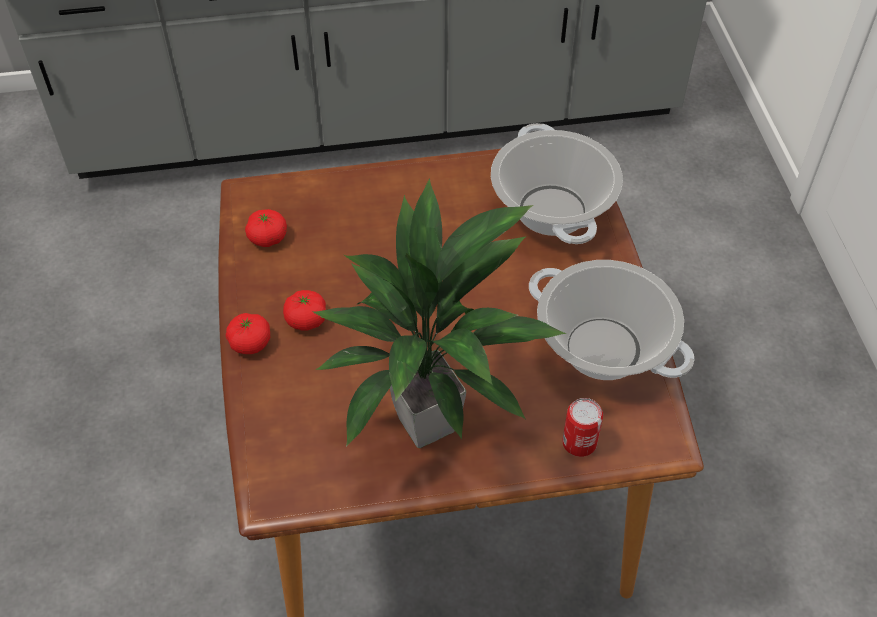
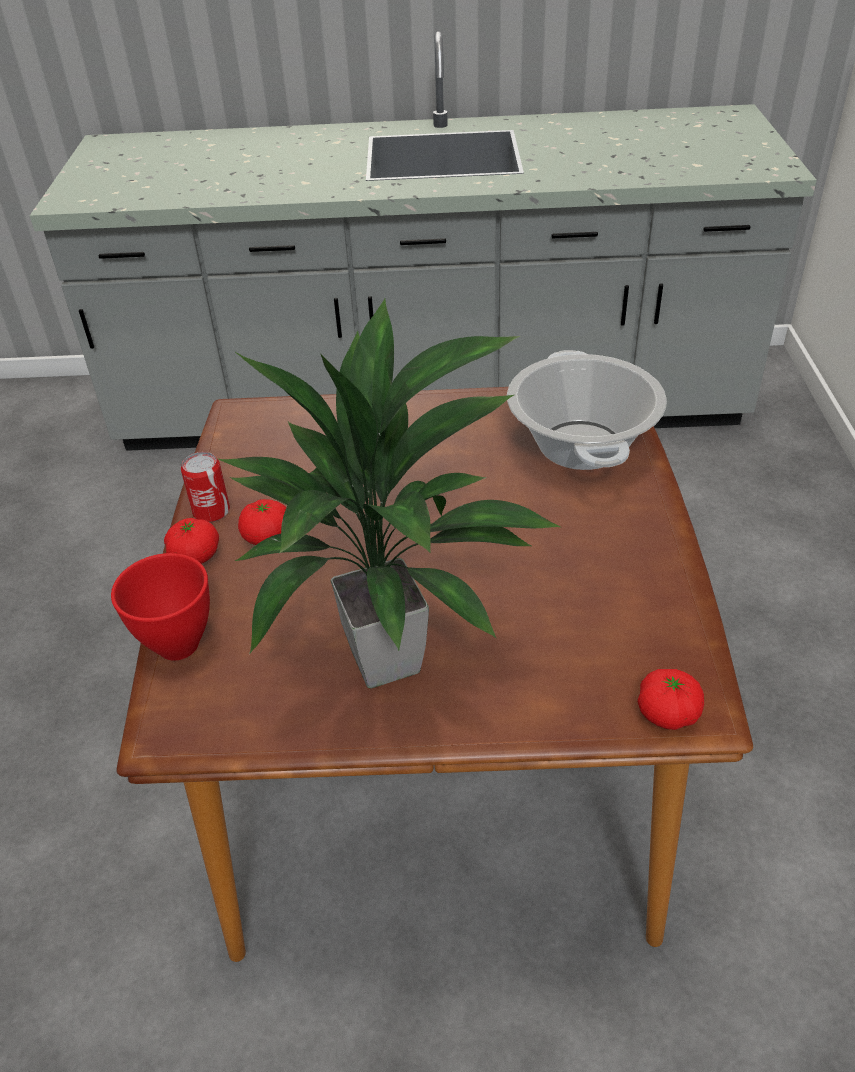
camera: 10 degrees right, 10 degrees down
(259, 423) = (179, 643): none -> red bowl
(267, 238) = (247, 454): tomato -> tomato (667, 713)
(579, 442) = (582, 700): can -> can (211, 511)
(603, 348) = (627, 592): cooking pot -> none

